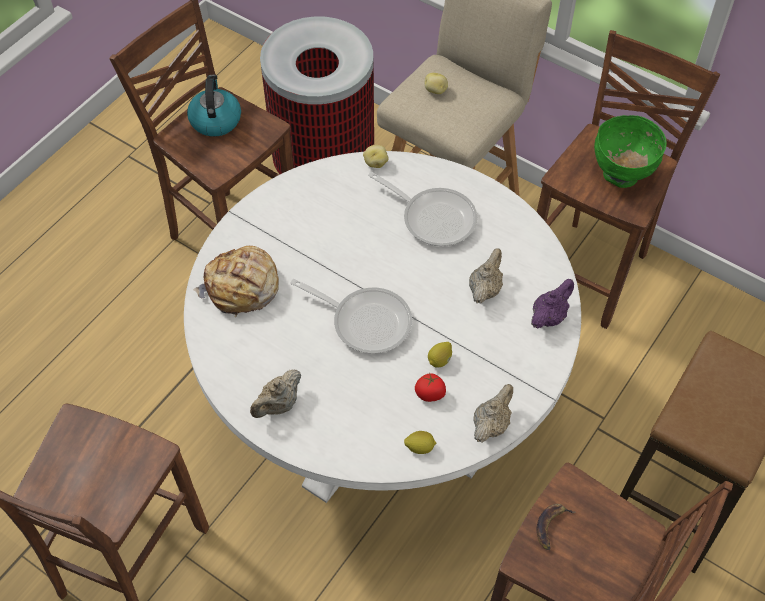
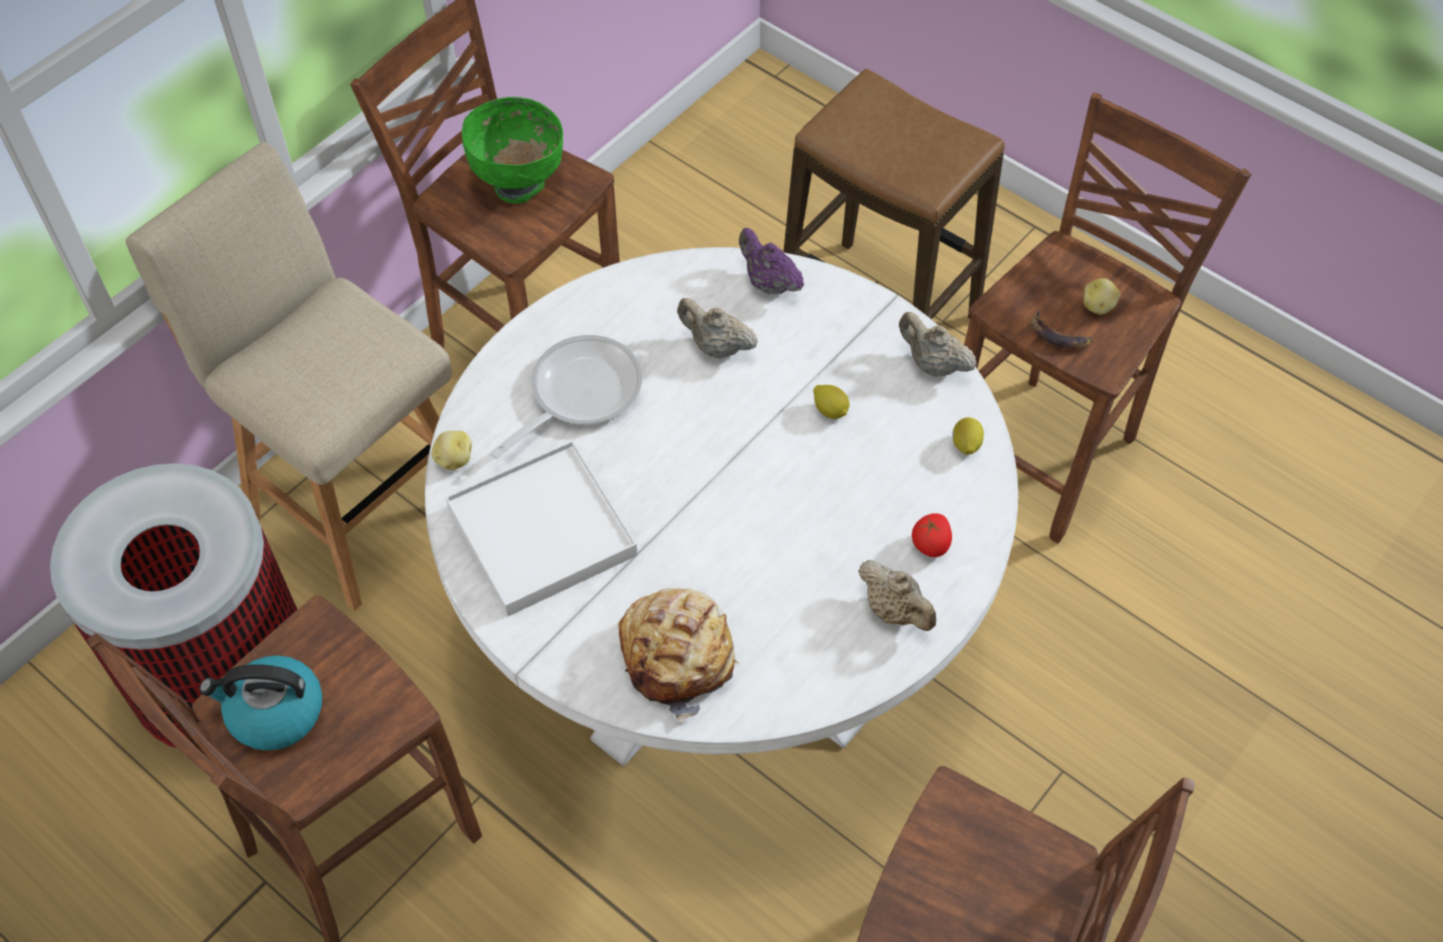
camera: 85 degrees left, 0 degrees up
(326, 211) = (541, 532): none -> white tray
(365, 321) = (757, 493): frying pan -> none
(430, 394) = (883, 426): tomato -> tomato (930, 544)
(435, 91) = (305, 375): potato -> potato (1098, 306)

